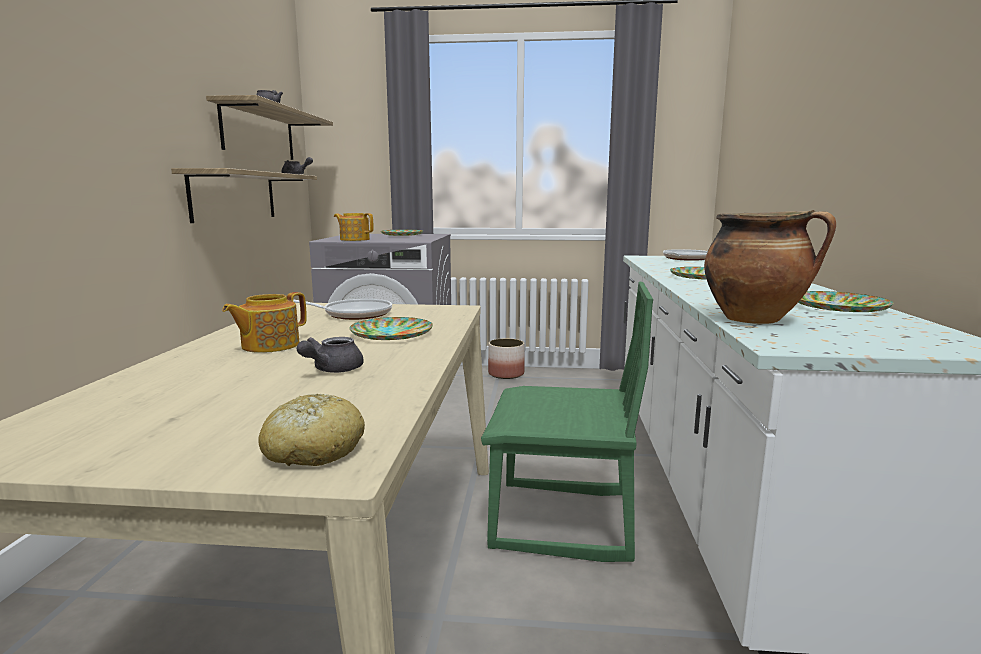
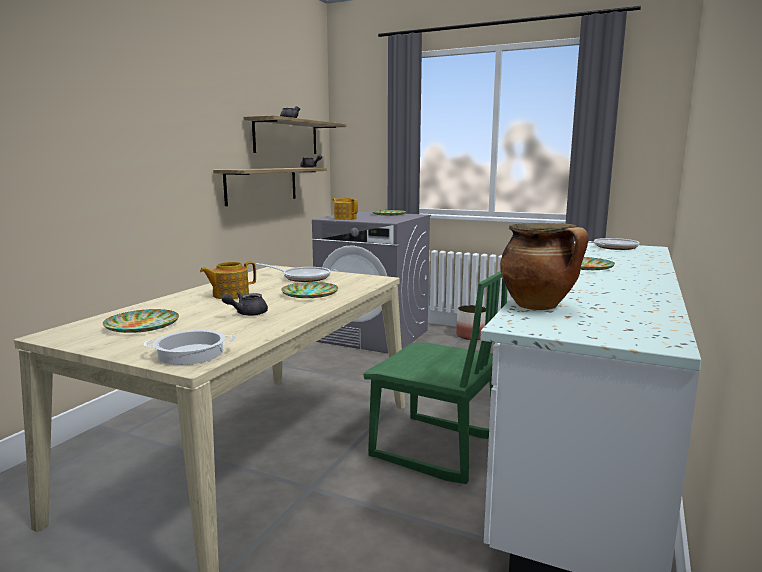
camera: 20 degrees right, 0 degrees up
(313, 450) = (190, 354): bread -> cooking pot
(839, 307) = (637, 303): plate -> plate (143, 326)

